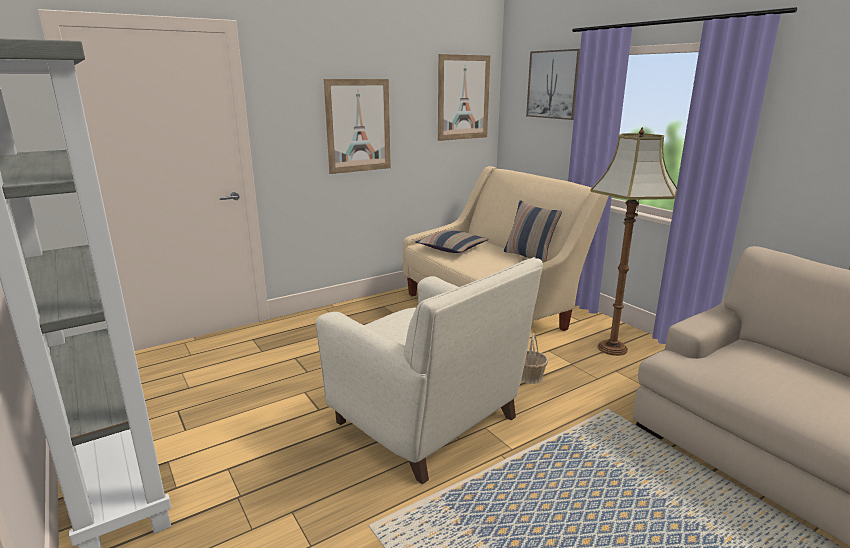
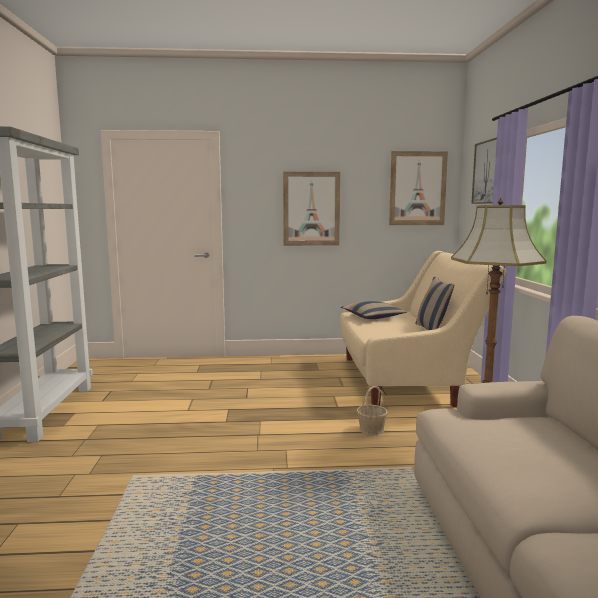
camera: 30 degrees right, 10 degrees down
(428, 422) = (249, 435): beige armchair -> none

